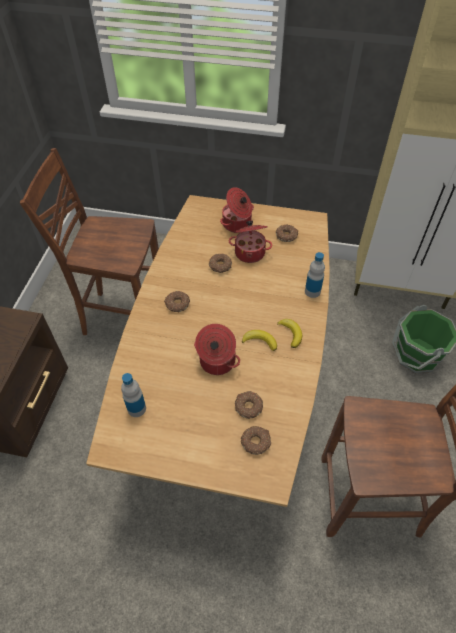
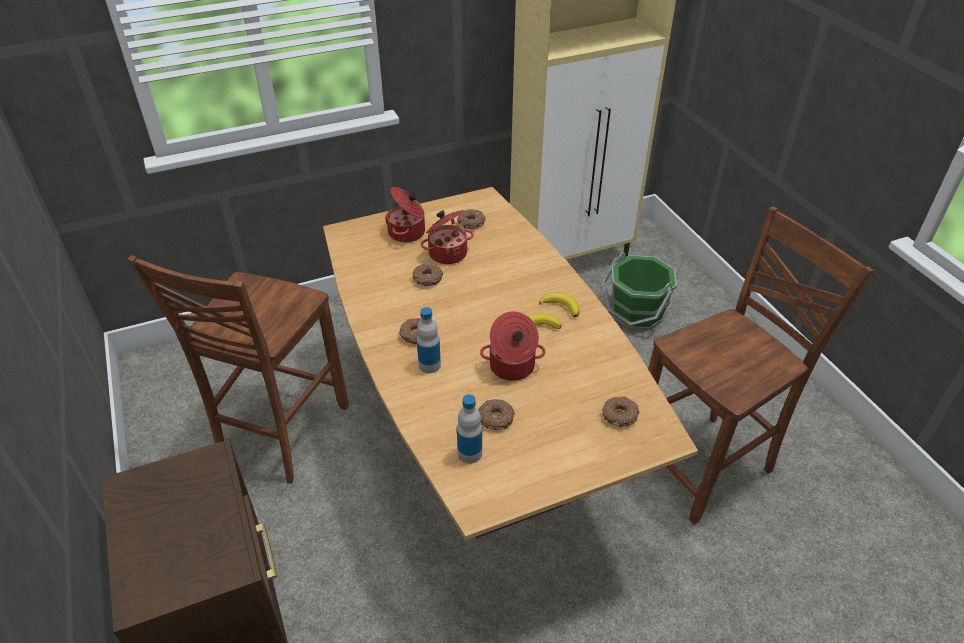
camera: 35 degrees left, 10 degrees down
(123, 317) = (280, 434): brown chair -> brown chair turned 45 degrees counterclockwise
(248, 406) = (582, 389): donut -> donut (495, 418)
(312, 291) = (545, 261): bottle -> bottle (429, 365)

